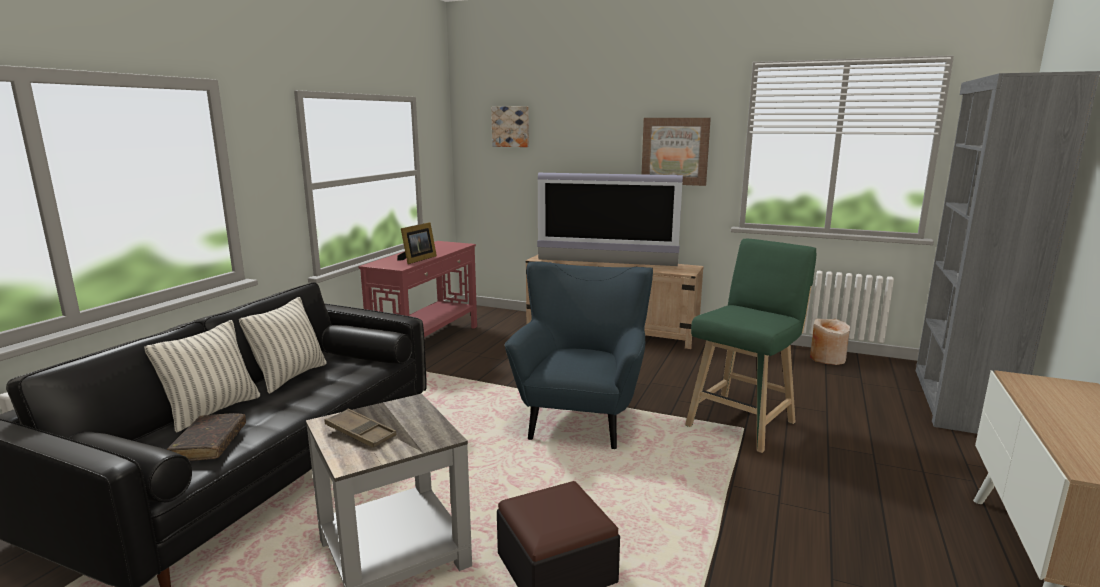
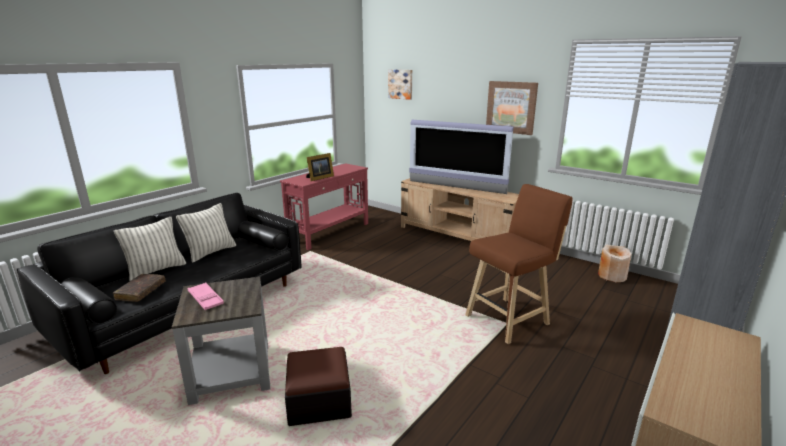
camera: 15 degrees right, 5 degrees up
(360, 433) = (206, 299): brown tray -> pink tray
(581, 417) = (398, 299): blue armchair -> none
(743, 422) = (510, 318): green stool -> brown stool

